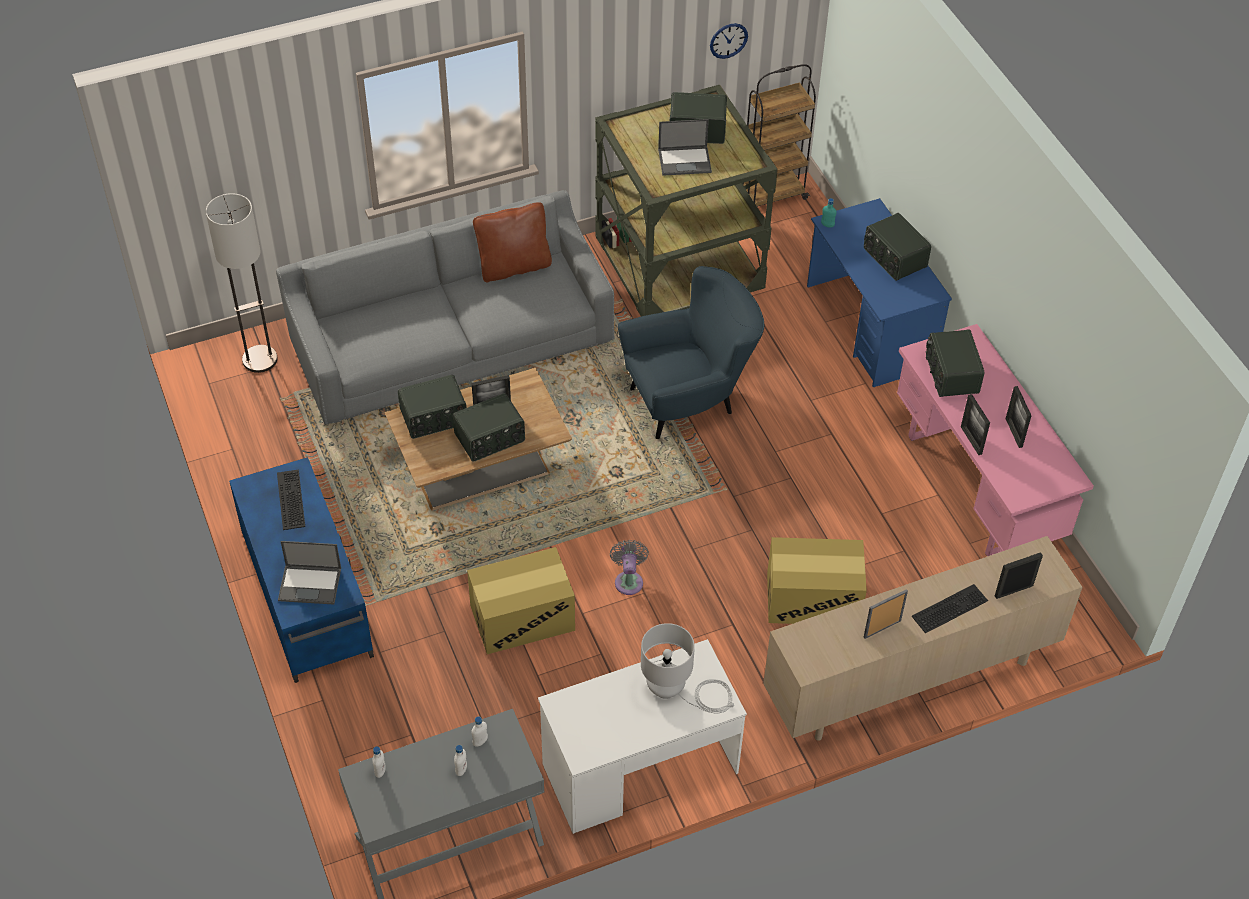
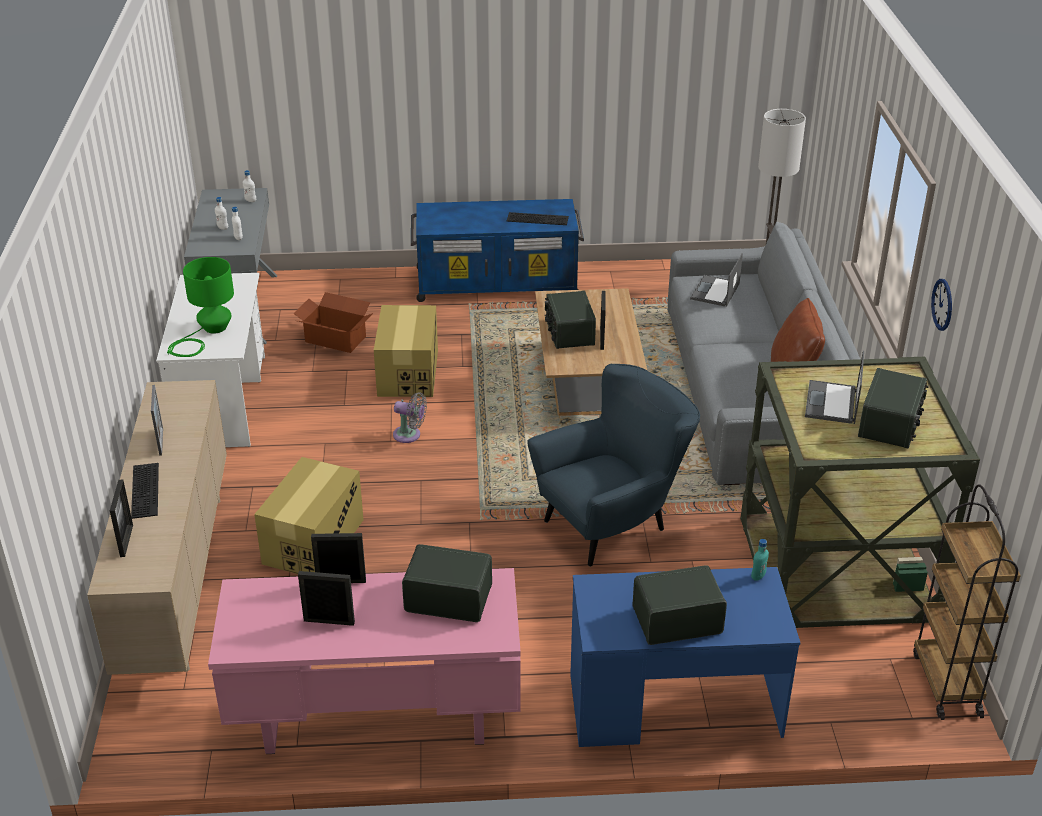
camera: 110 degrees right, 15 degrees down
(311, 584) = (449, 217): laptop -> laptop (715, 292)
(434, 418) = (608, 309): radio -> none
(479, 710) = (335, 339): none -> cardboard box
(684, 691) = (204, 335): grey table lamp -> green table lamp
(689, 400) = (613, 523): blue armchair -> blue armchair turned 120 degrees counterclockwise
(728, 40) = (1006, 414): wall clock -> wall clock (942, 304)

